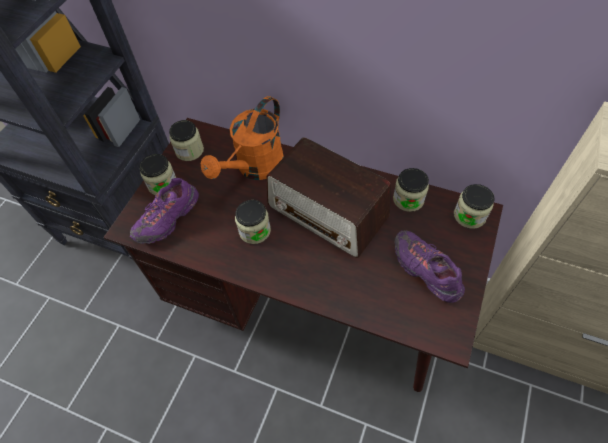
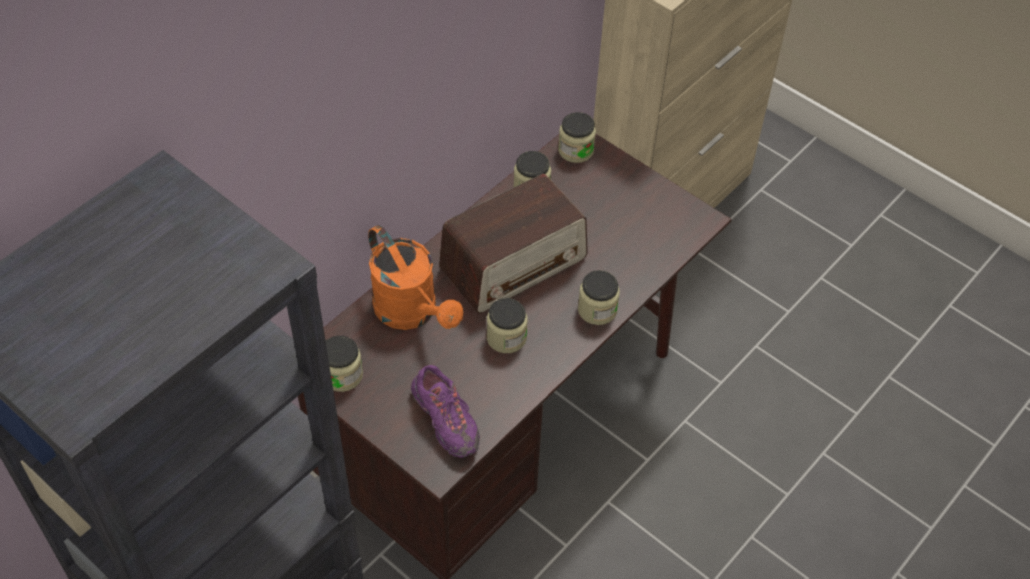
camera: 75 degrees left, 5 degrees down
(162, 184) = (385, 417): jar -> jar (597, 310)
(425, 271) = (624, 209): purple shoe -> none

